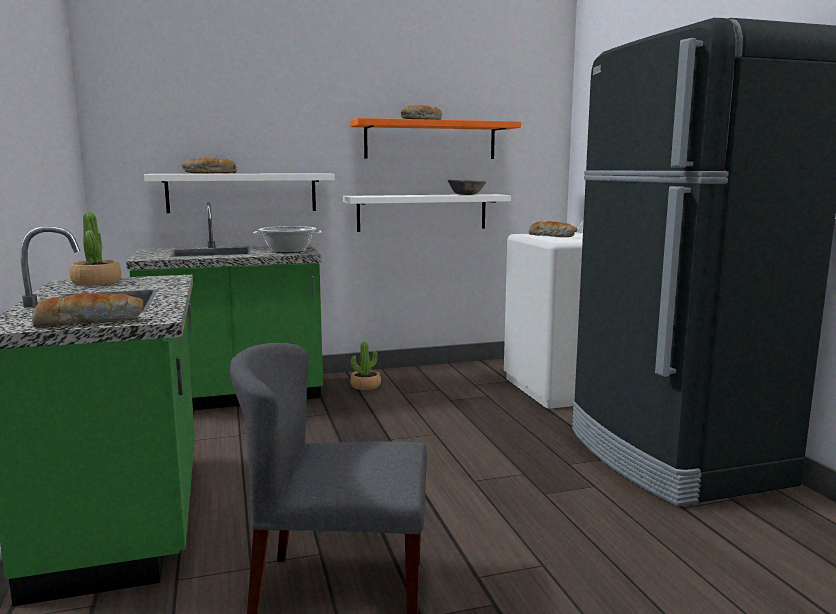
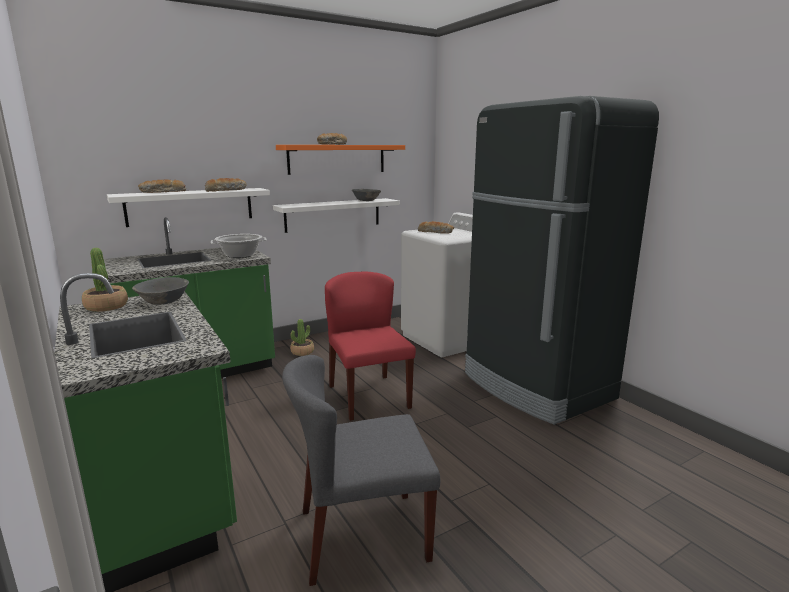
camera: 15 degrees left, 5 degrees up
(90, 322) = (149, 358): bread -> bread (226, 190)
(159, 282) = (163, 301): none -> grey bowl
(425, 443) = (368, 396): none -> red chair

